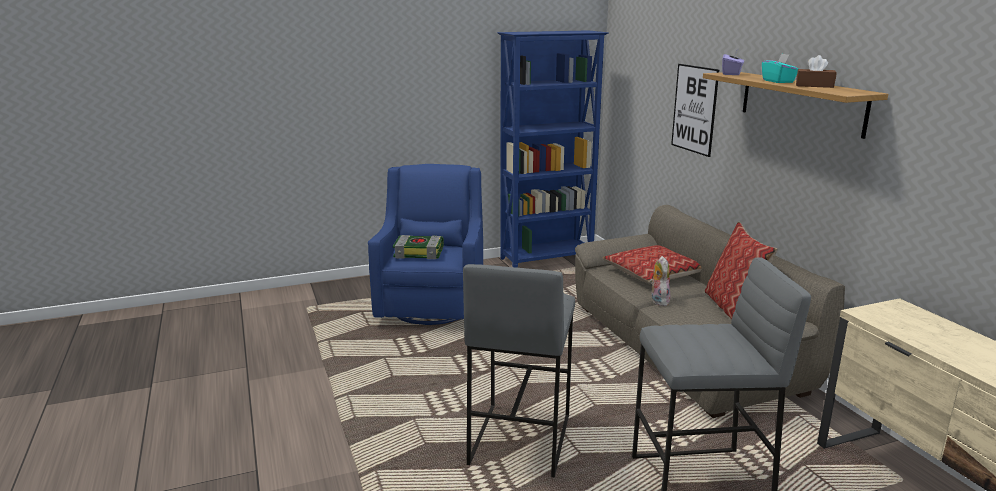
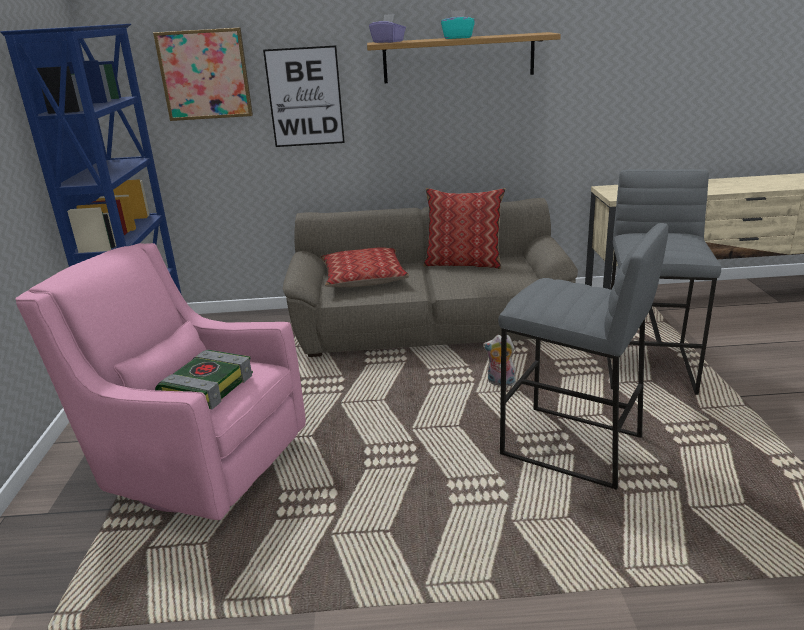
camera: 70 degrees left, 5 degrees up
(433, 305) = (195, 467): blue armchair -> pink armchair
(649, 76) = (205, 74): none -> picture
(658, 300) = (429, 287): plush toy -> plush toy (500, 383)
(814, 86) = (495, 35): brown tissue box -> none

